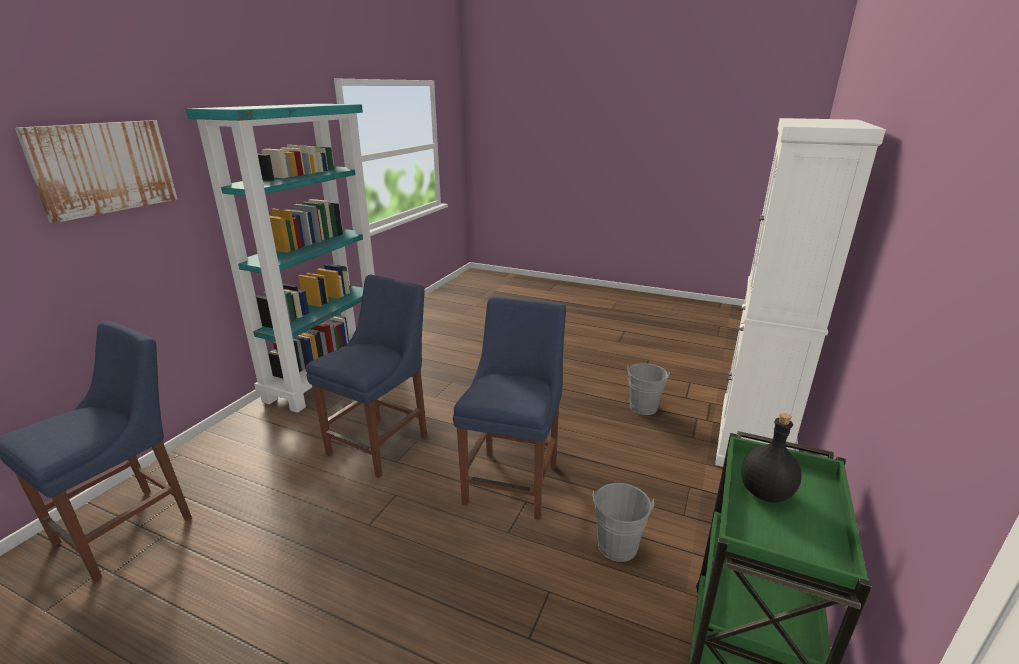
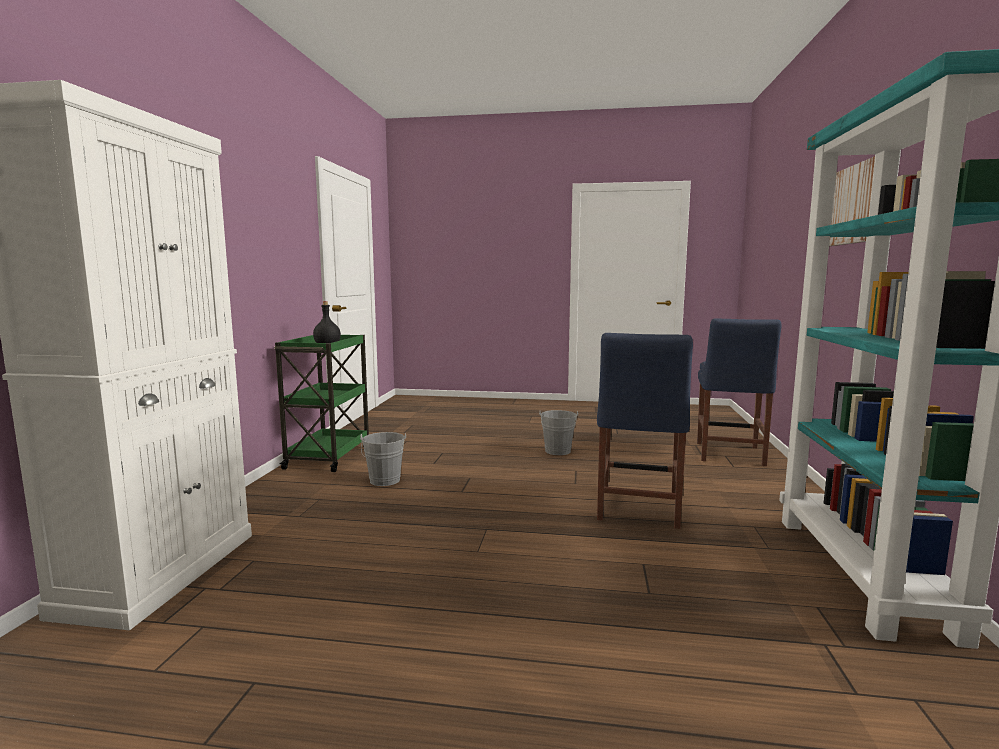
camera: 165 degrees right, 15 degrees down
(513, 480) = (478, 501): blue chair -> none
(643, 405) = (299, 597): grey bucket -> grey bucket (557, 452)

